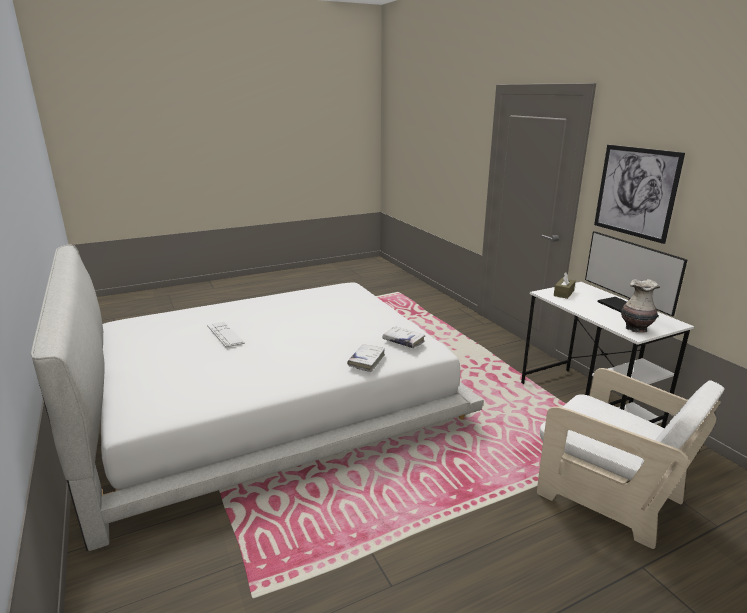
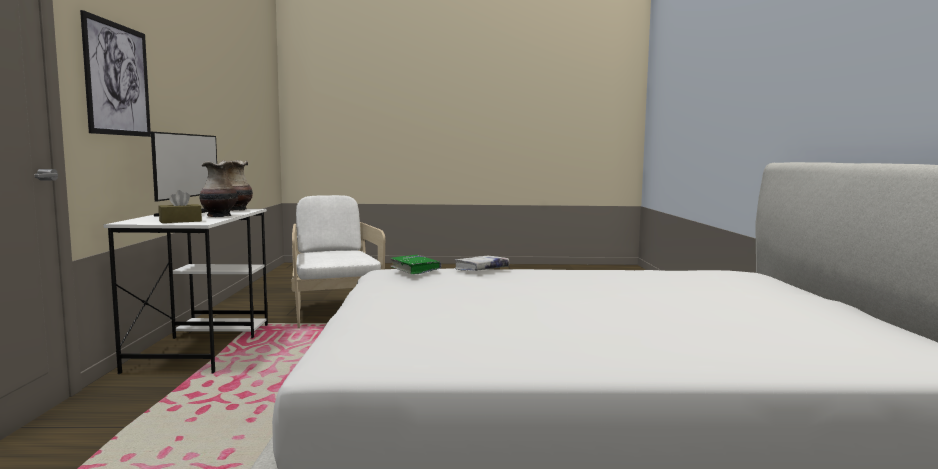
camera: 155 degrees left, 15 degrees down
(225, 334) = (678, 311): keyboard -> none
(403, 341) = (415, 270): white book -> green book
(583, 308) = (218, 216): none -> vase

